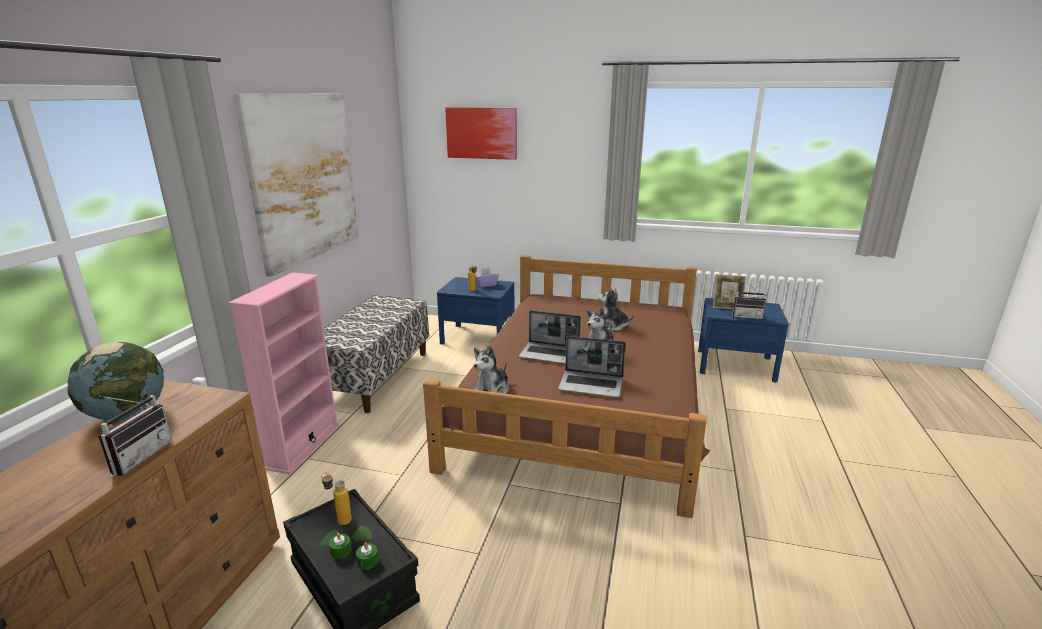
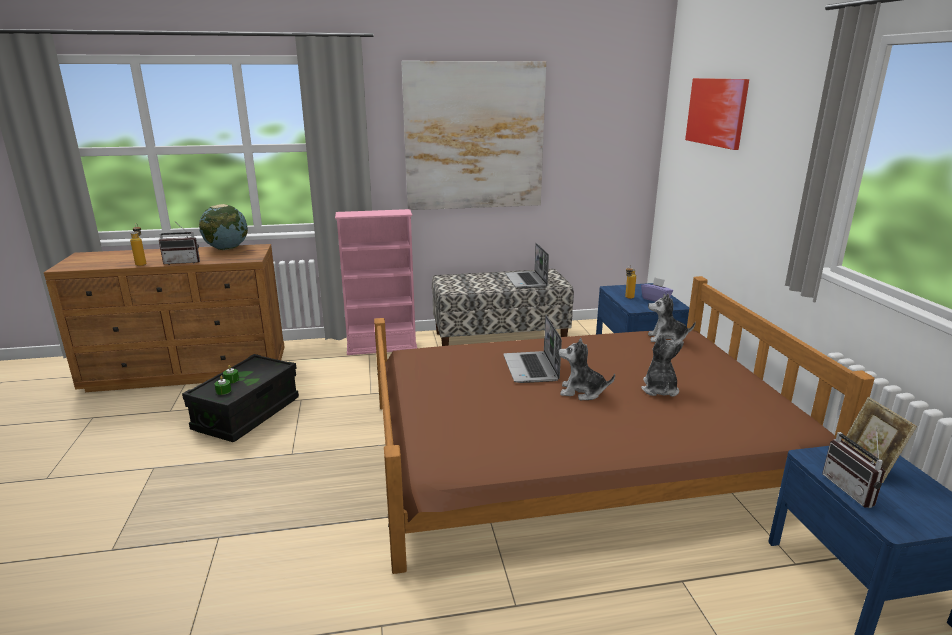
camera: 65 degrees right, 0 degrees up
(339, 519) = (262, 370): bottle -> bottle (142, 263)
(492, 390) = (428, 359): plush toy -> plush toy (667, 339)
(592, 385) = (481, 403): laptop -> laptop (526, 281)

